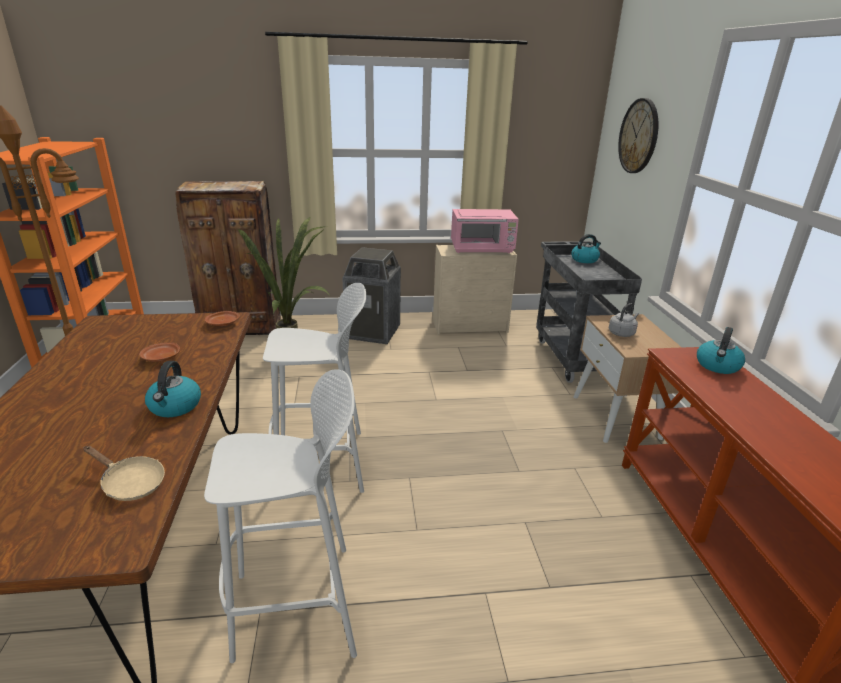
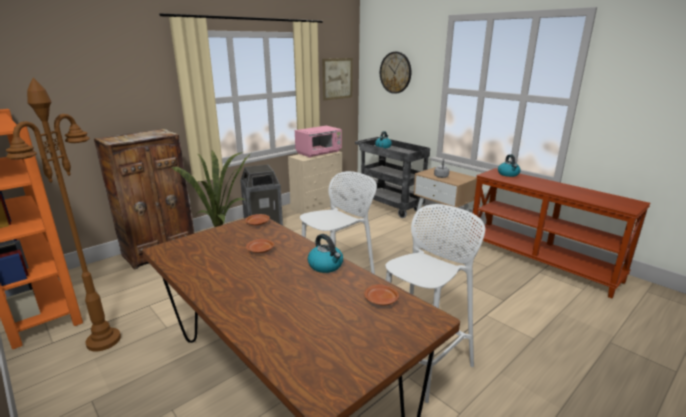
camera: 35 degrees left, 5 degrees down
(130, 483) = (381, 300): beige frying pan -> brown plate
(553, 138) = (337, 78): none -> picture

